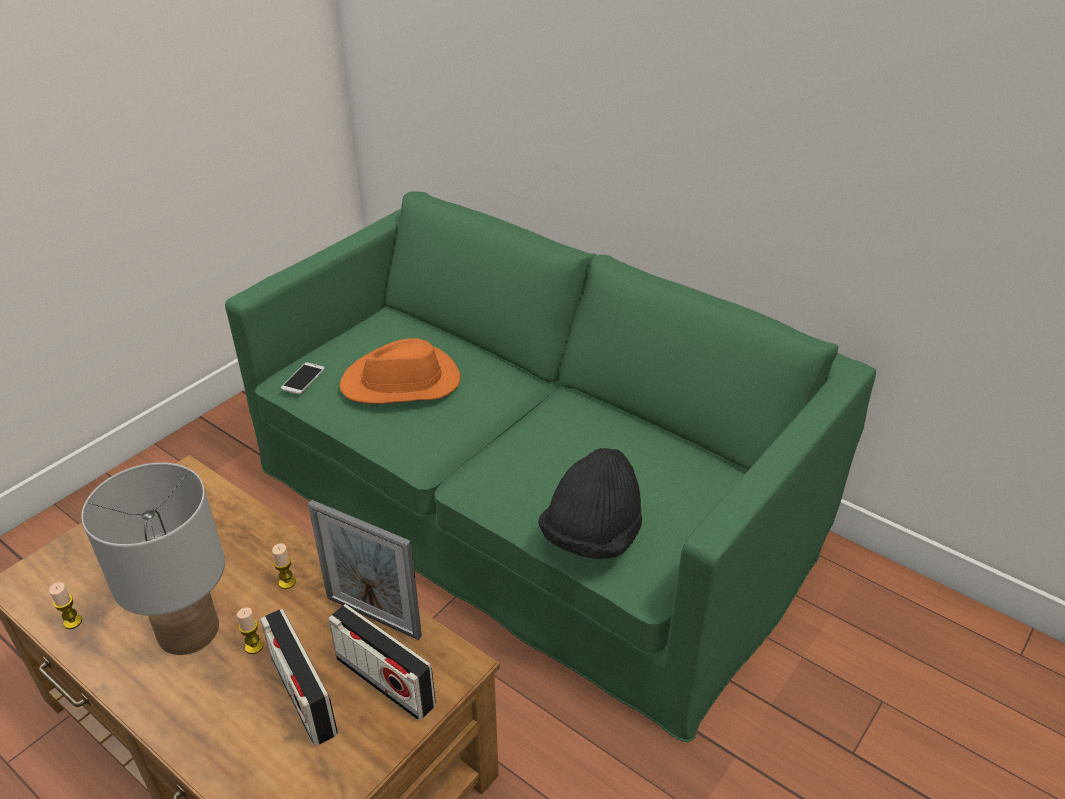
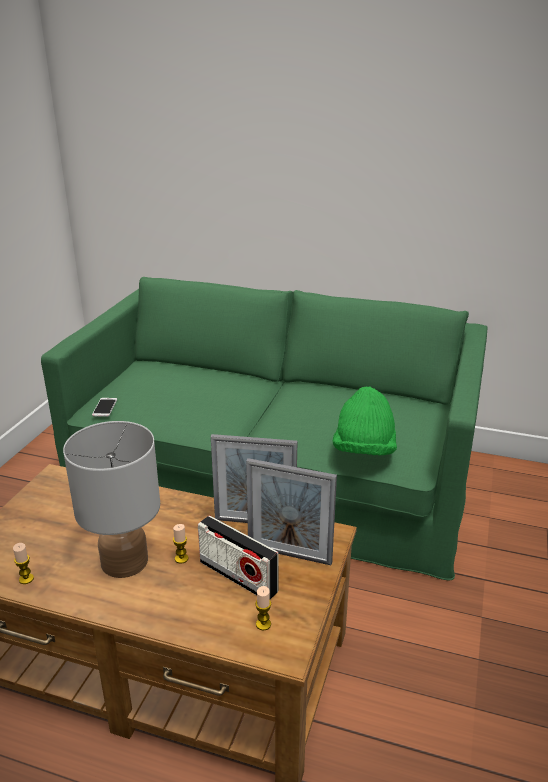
camera: 20 degrees left, 10 degrees down
(287, 582) = (179, 518): candle -> candle (263, 624)
(385, 682) = (289, 554): radio -> picture frame
(402, 383) = (179, 397): orange hat -> none
(592, 535) = (364, 451): black hat -> green hat

